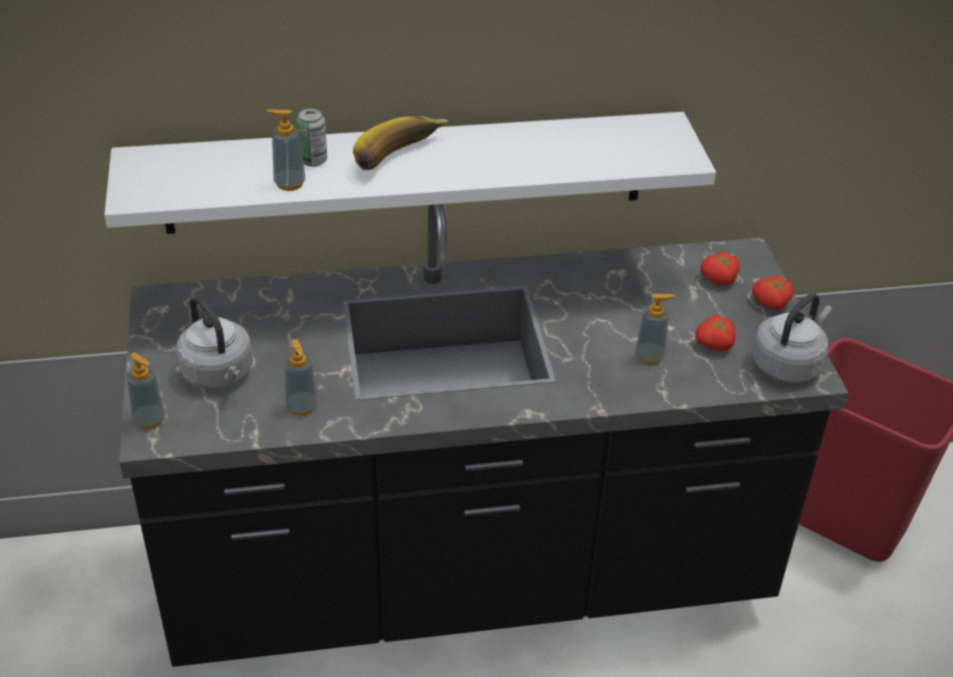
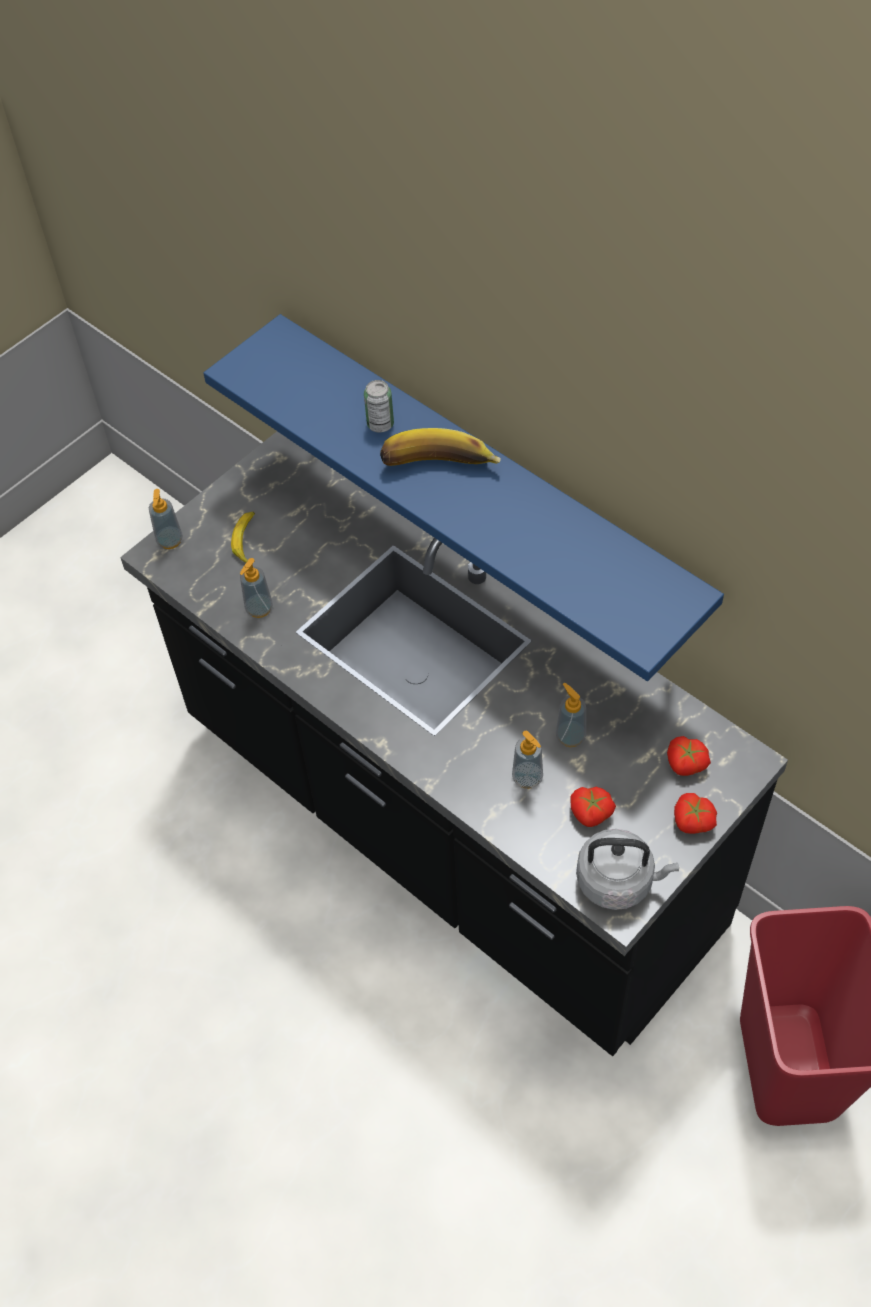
camera: 55 degrees right, 15 degrees up
(219, 375) = (246, 540): grey kettle -> banana
(289, 183) = (337, 433): soap dispenser -> soap dispenser (570, 736)
(406, 172) = (485, 477): white shelf -> blue shelf

